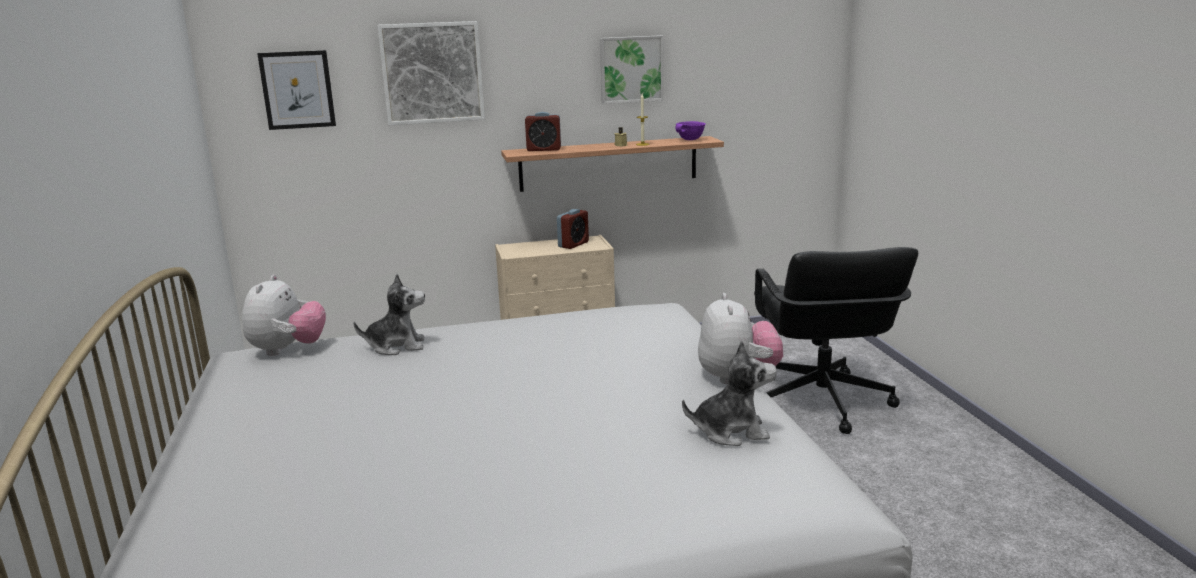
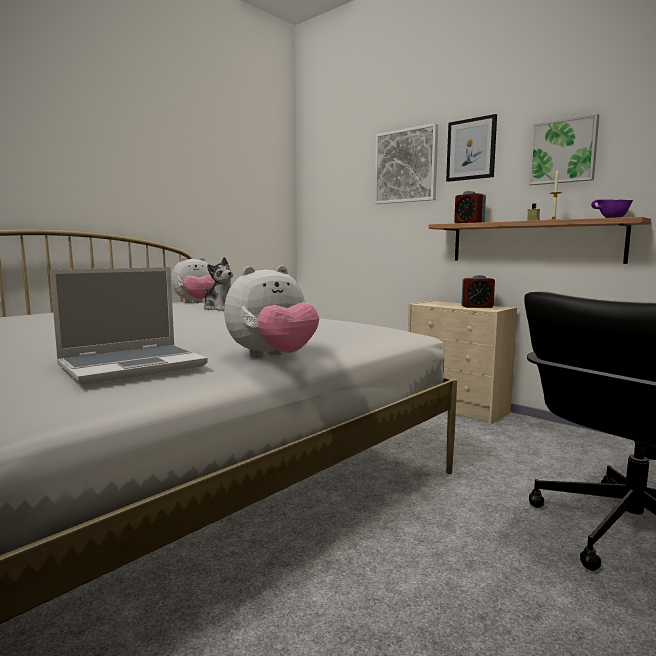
camera: 55 degrees right, 10 degrees down
(297, 90) = (335, 182): picture -> picture (471, 149)
(731, 431) = (134, 366): plush toy -> laptop

